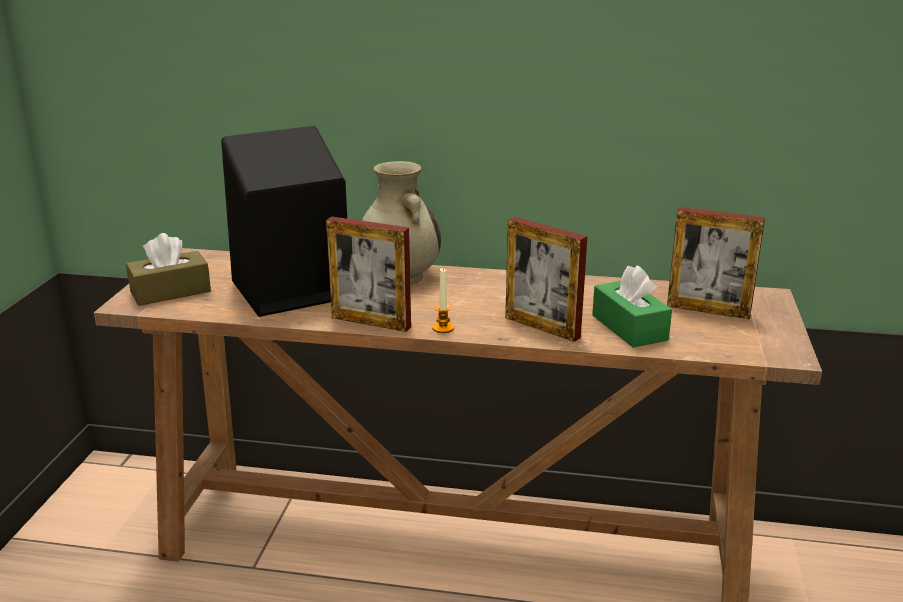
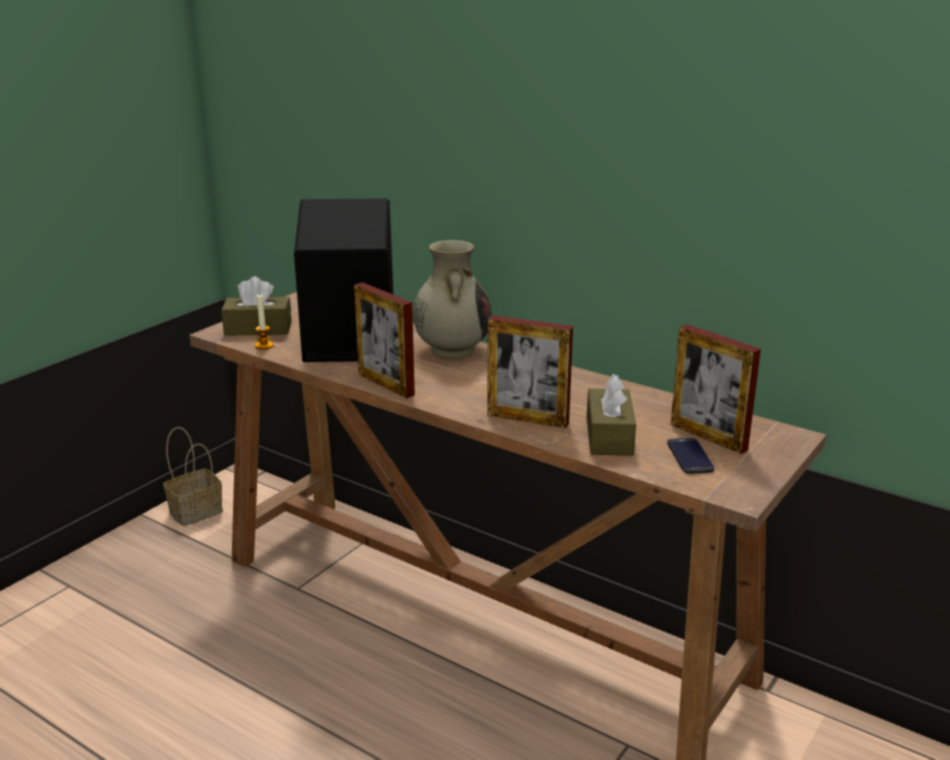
camera: 25 degrees right, 0 degrees up
(79, 519) = (195, 513): none -> basket
(443, 328) = (440, 401): candle -> candle (264, 345)
(542, 327) = (527, 419): picture frame -> picture frame turned 45 degrees counterclockwise
(629, 327) = (609, 436): green tissue box -> brown tissue box
(713, 330) = (690, 456): none -> phone

